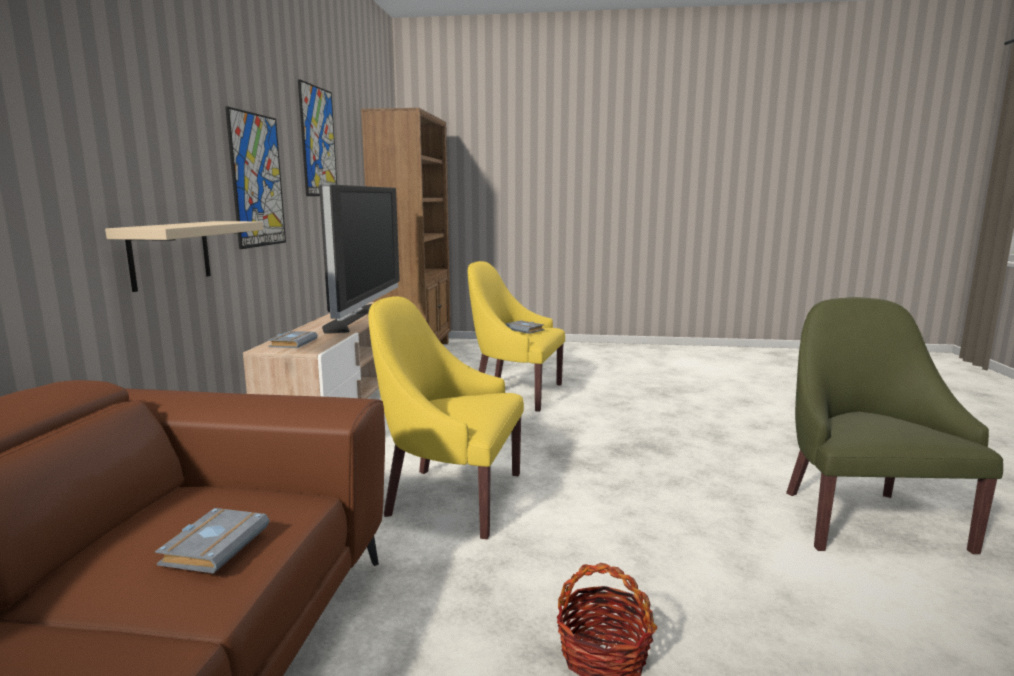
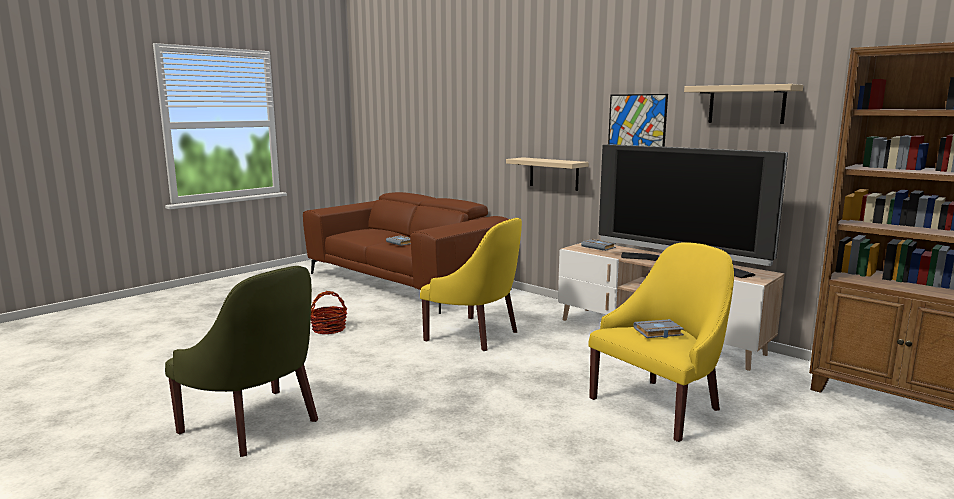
camera: 125 degrees right, 0 degrees up
(318, 142) = (746, 104): picture -> beige shelf
(451, 497) = (475, 335): yellow armchair -> yellow armchair turned 75 degrees clockwise

